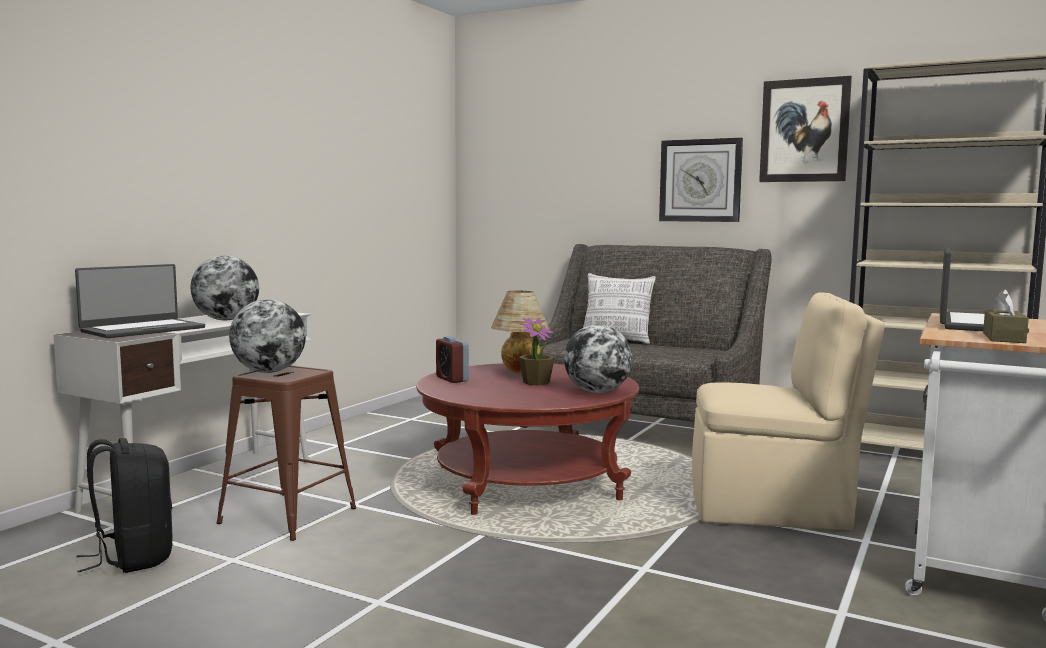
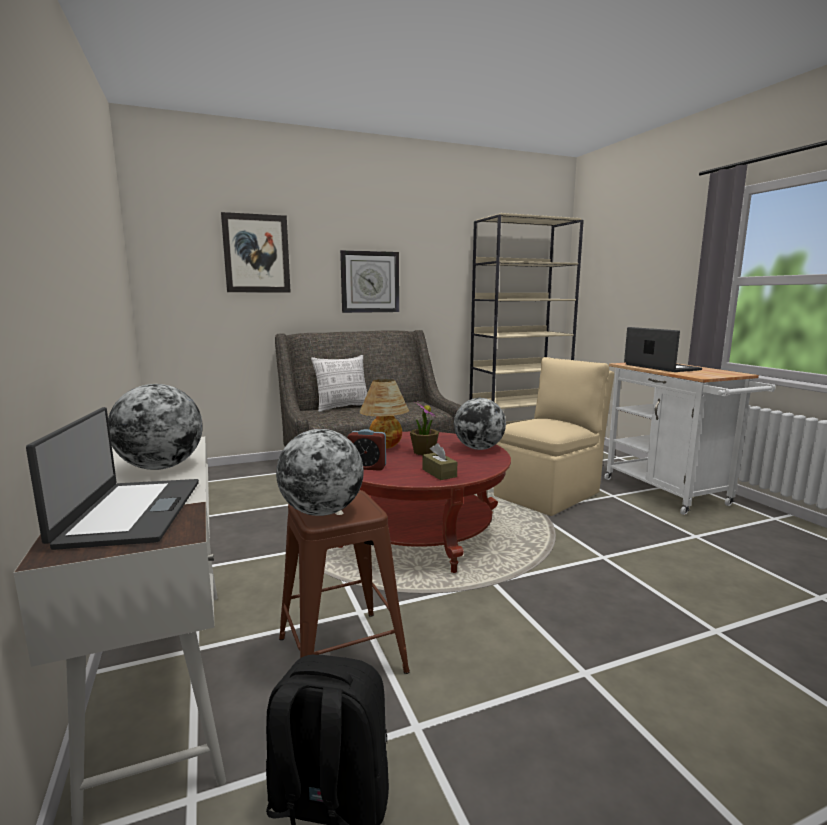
camera: 50 degrees left, 5 degrees up
(804, 130) = (435, 250): picture -> picture (256, 254)
(1003, 338) = (713, 373): brown tissue box -> brown tissue box (439, 473)

